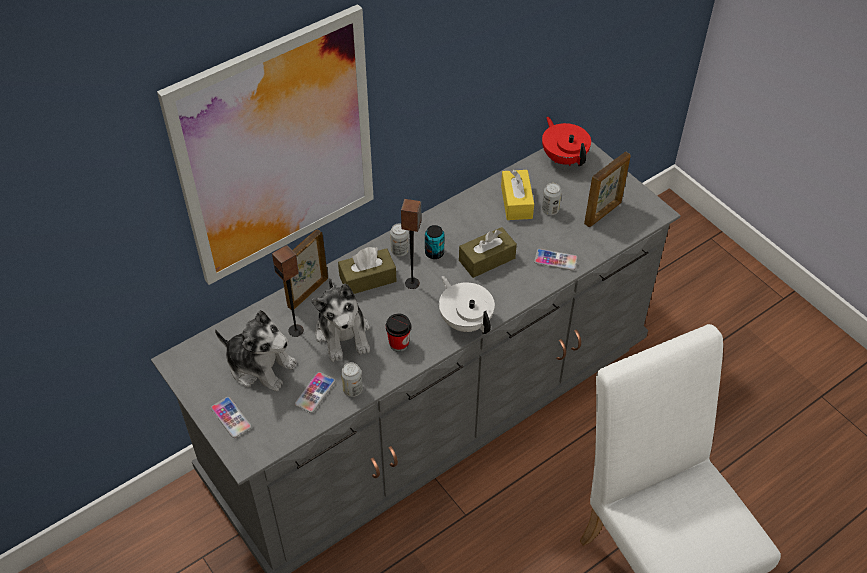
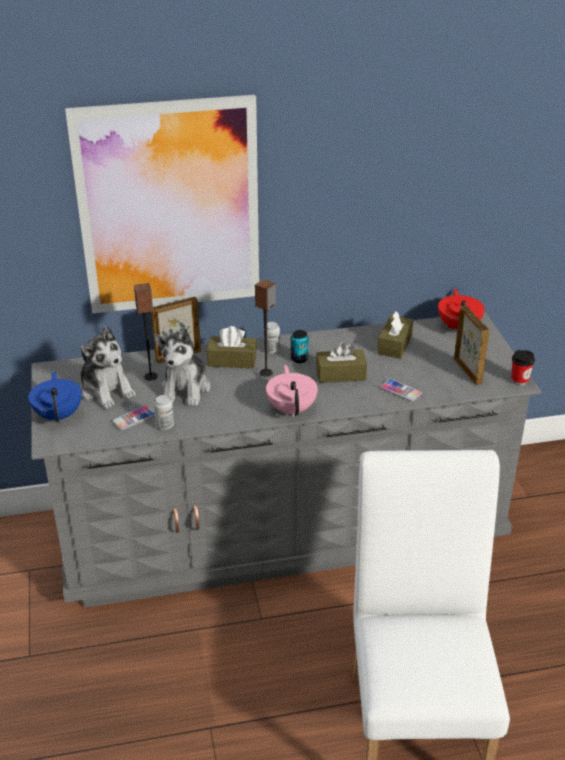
camera: 25 degrees right, 15 degrees down
(231, 418) = (59, 415): phone -> blue teapot
(399, 343) = (225, 407): cup -> cup (519, 380)
(465, 321) = (292, 408): white teapot -> pink teapot
(516, 202) = (394, 344): yellow tissue box -> brown tissue box
(550, 210) = (421, 357): can -> none
(603, 213) = (468, 371): picture frame -> picture frame turned 90 degrees counterclockwise

